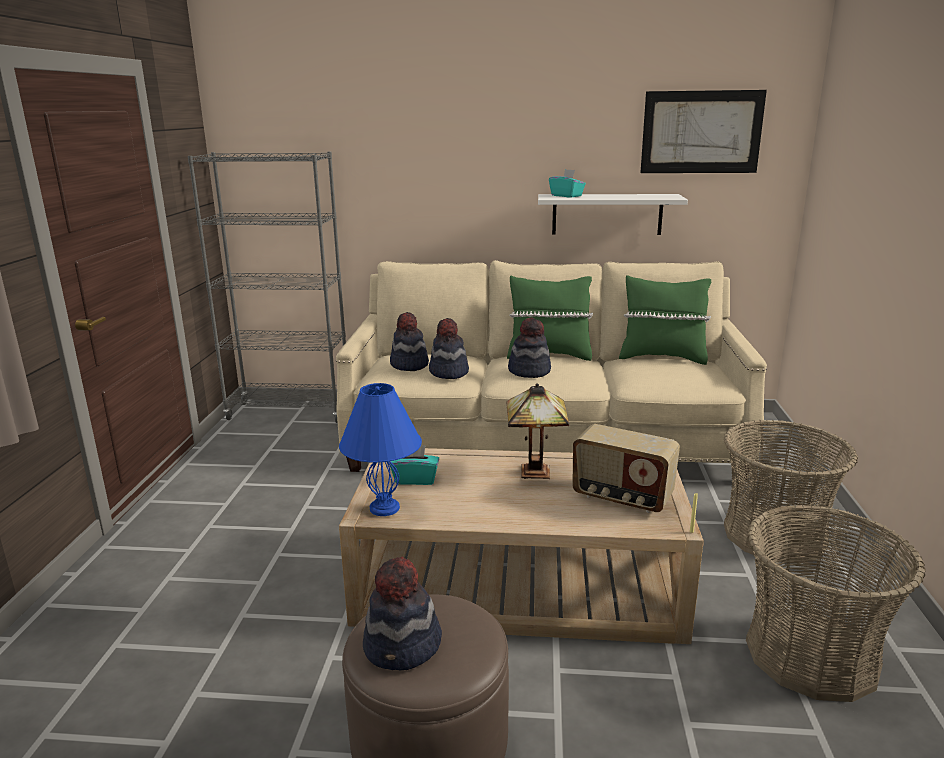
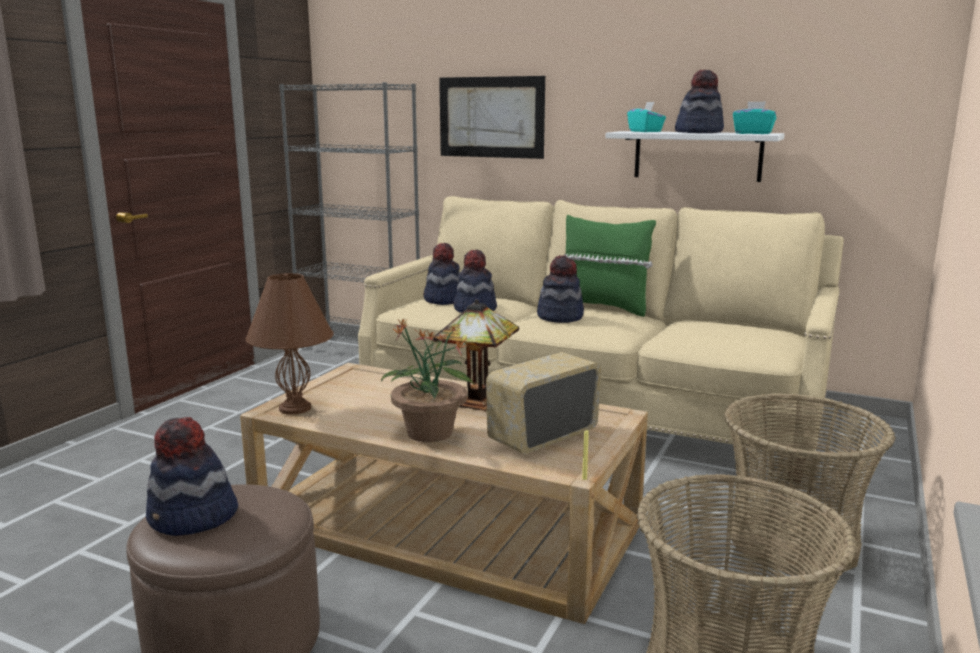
camera: 20 degrees right, 5 degrees down
(383, 508) = (294, 408): blue table lamp -> brown table lamp
(415, 479) = (353, 392): turquoise tissue box -> turquoise tissue box (753, 133)
(530, 512) = (429, 433): none -> potted plant
(614, 196) = (699, 132): none -> hat
(621, 497) = (542, 437): radio -> radio turned 90 degrees clockwise
(662, 357) = (733, 322): green pillow -> none
(701, 132) = (812, 59): picture -> picture (491, 117)

